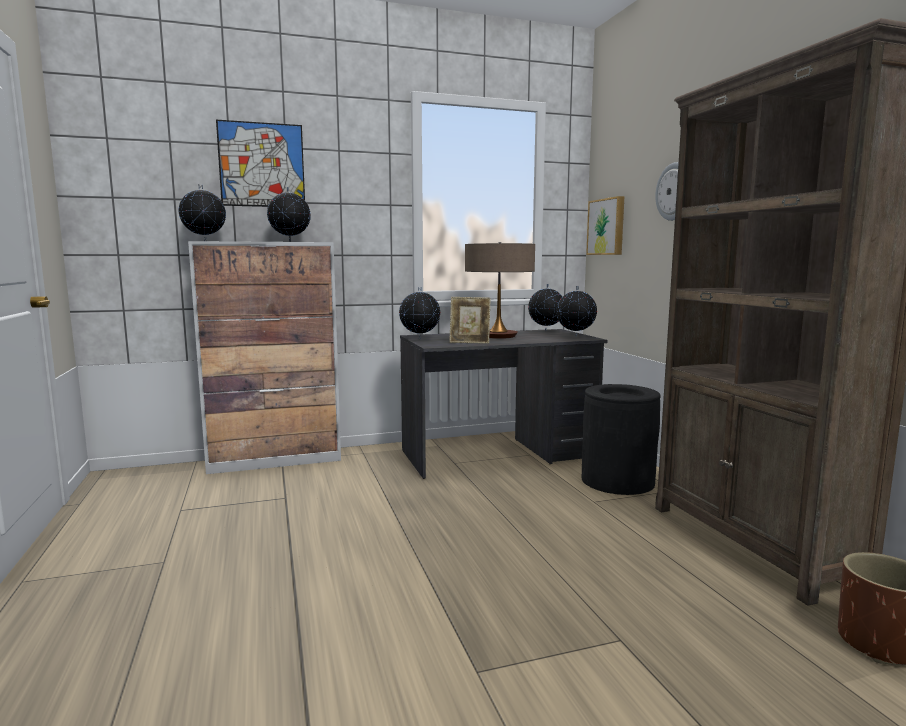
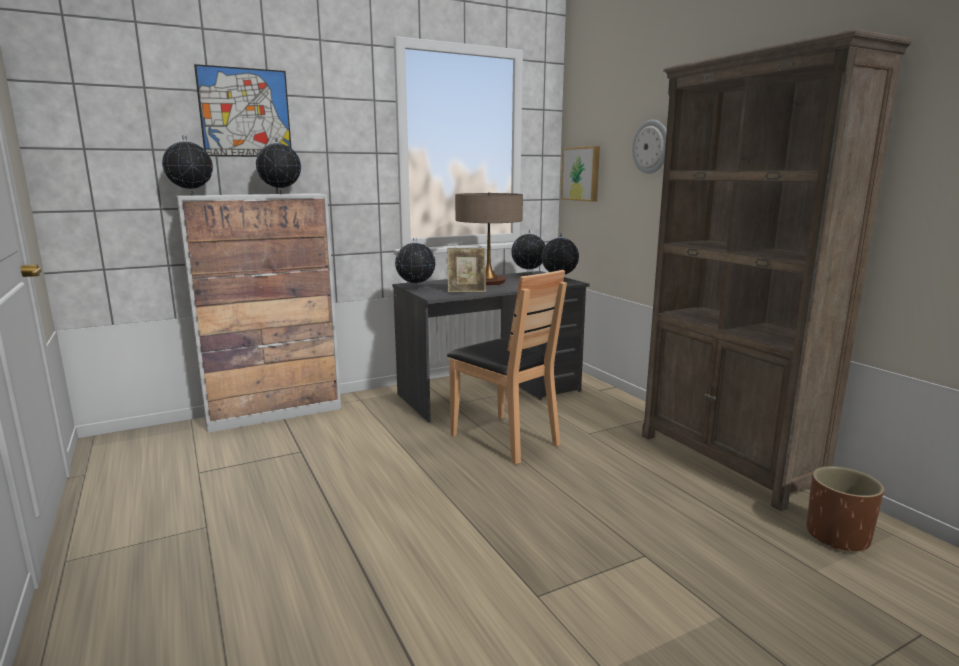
camera: 10 degrees left, 5 degrees up
(498, 501) = (505, 439): none -> brown chair
(618, 481) = (603, 412): black trash can -> none

